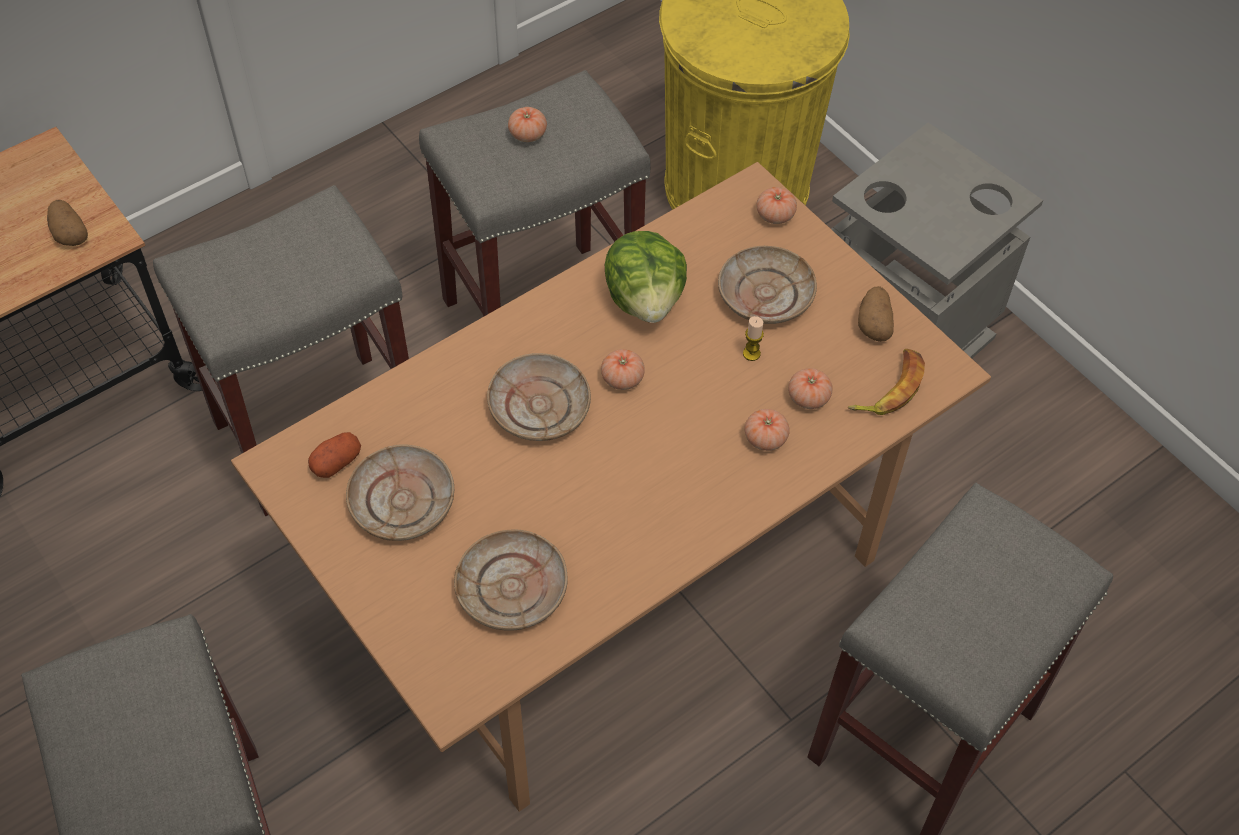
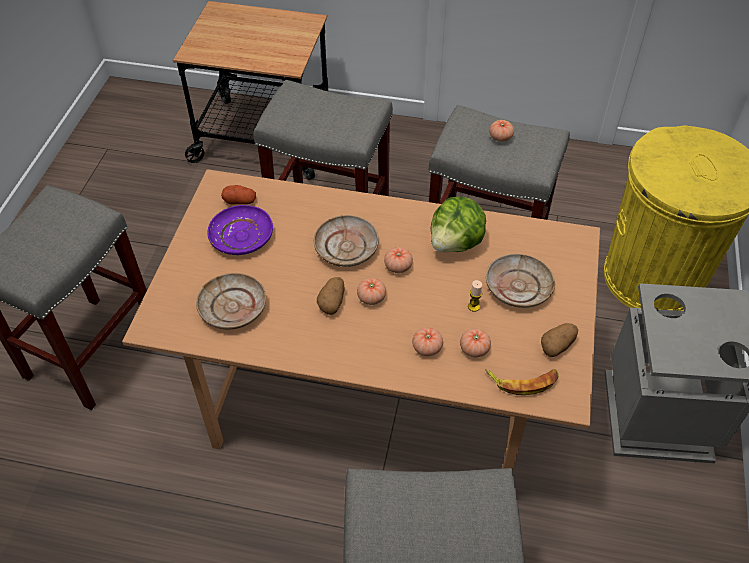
camera: 50 degrees right, 5 degrees down
(70, 233) = (279, 55): potato -> potato (332, 302)
(402, 501) = (242, 237): beige plate -> purple plate
(775, 215) = (574, 257): tomato -> tomato (371, 297)

